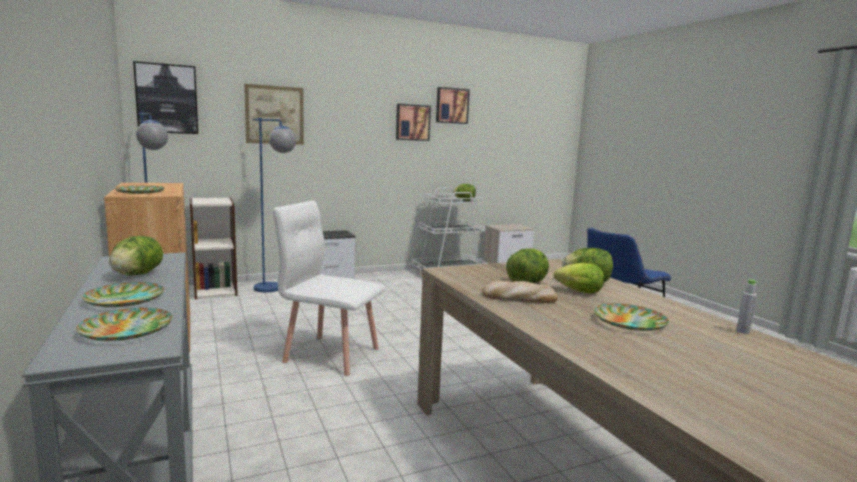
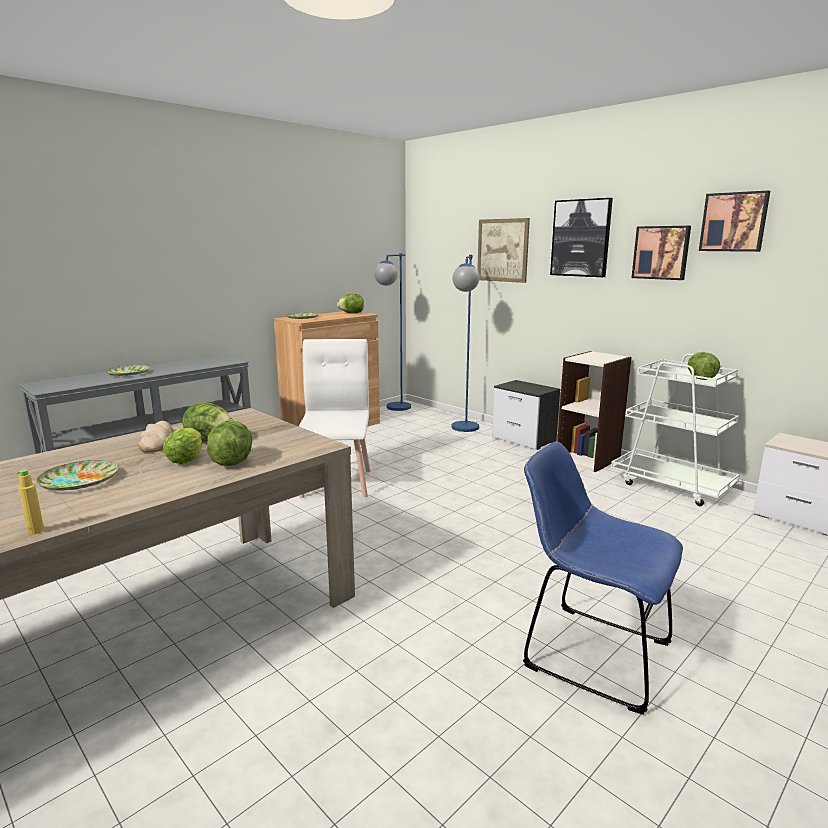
camera: 70 degrees right, 5 degrees up
(127, 330) = (74, 382): plate -> none
(137, 275) = (181, 365): lettuce -> lettuce (351, 313)
(167, 99) = (428, 240): picture -> picture (581, 238)
(215, 290) = (433, 416): bookcase -> bookcase (588, 459)
(743, 332) = (36, 531): grey bottle -> yellow bottle

